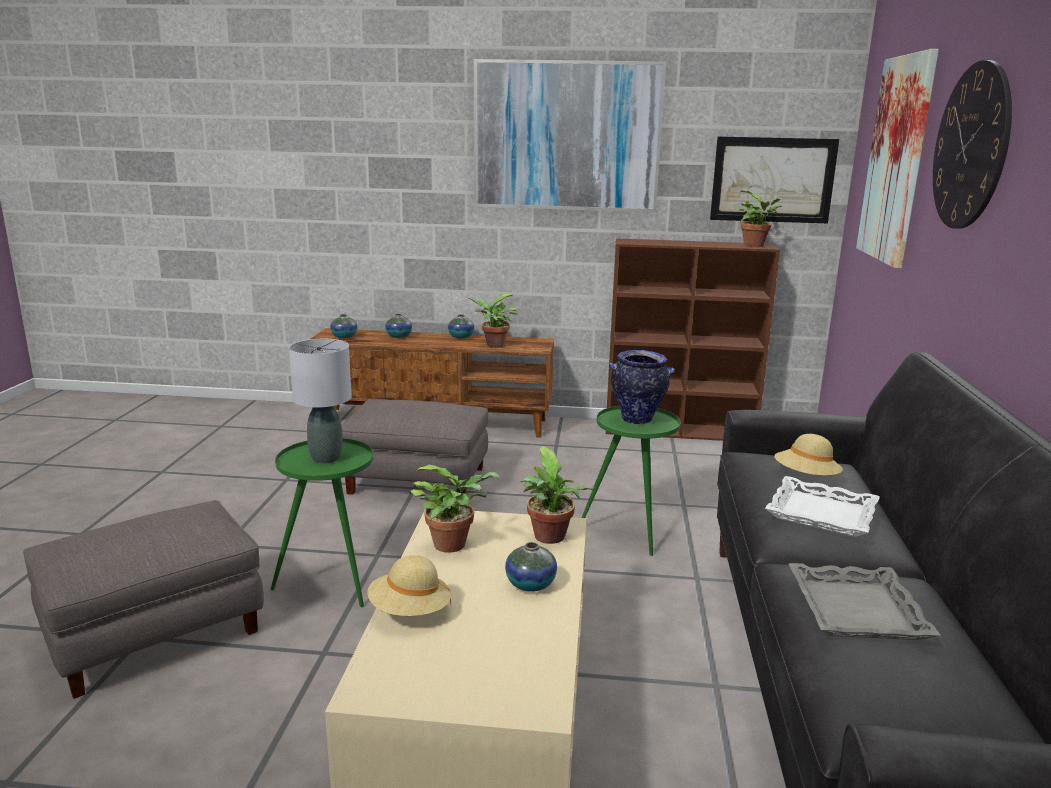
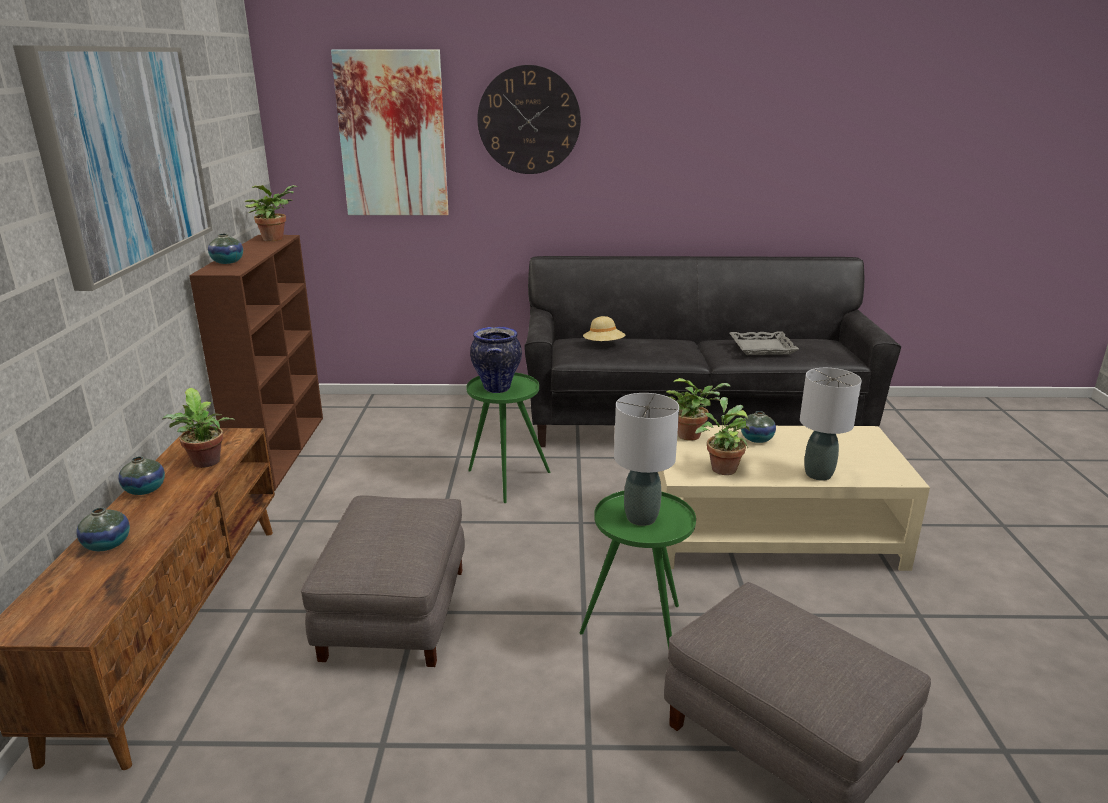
camera: 95 degrees left, 5 degrees up
(344, 337) = (76, 603): vase -> vase (227, 262)
(409, 611) = (818, 474): beige hat -> grey table lamp
(772, 180) = (242, 171): picture -> none
(822, 513) = (659, 345): white tray -> none

